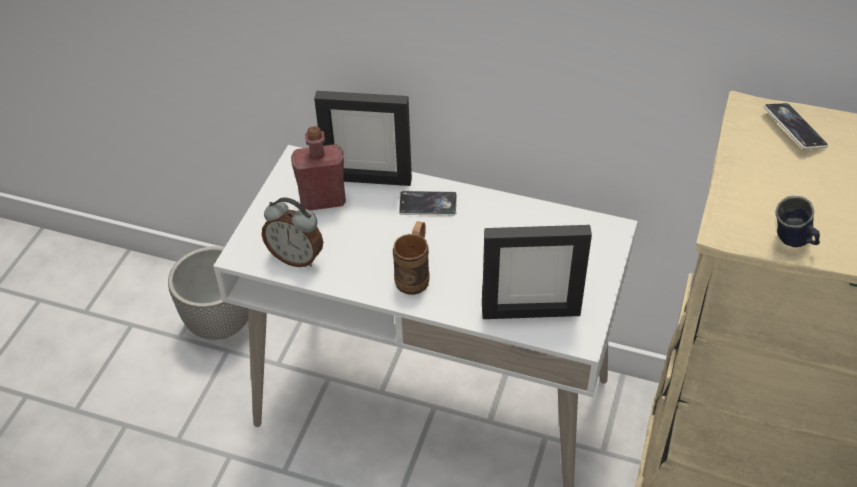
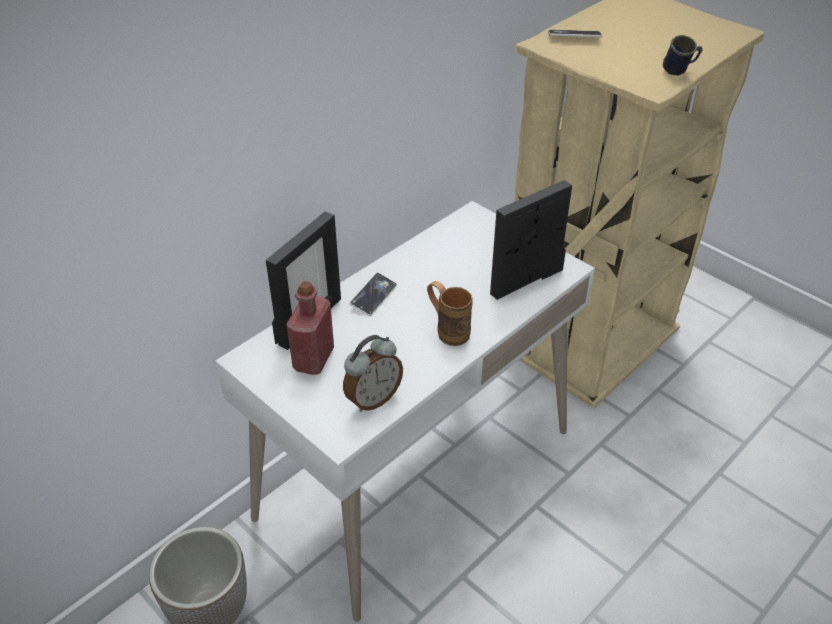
camera: 65 degrees left, 5 degrees down
(530, 310) = (526, 281): picture frame -> picture frame turned 150 degrees counterclockwise

